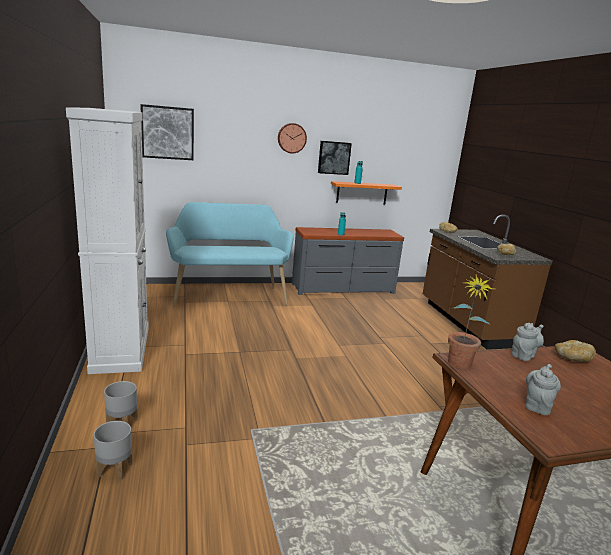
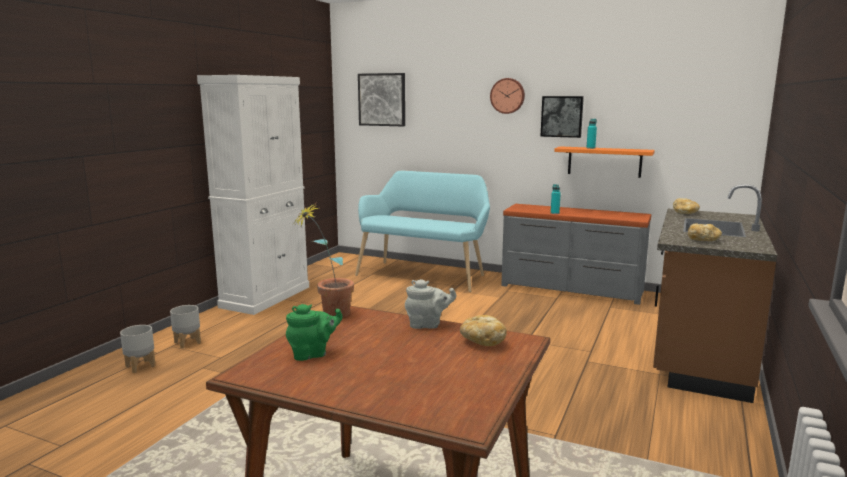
camera: 40 degrees right, 5 degrees down
(537, 405) = (313, 354): grey teapot -> green teapot

